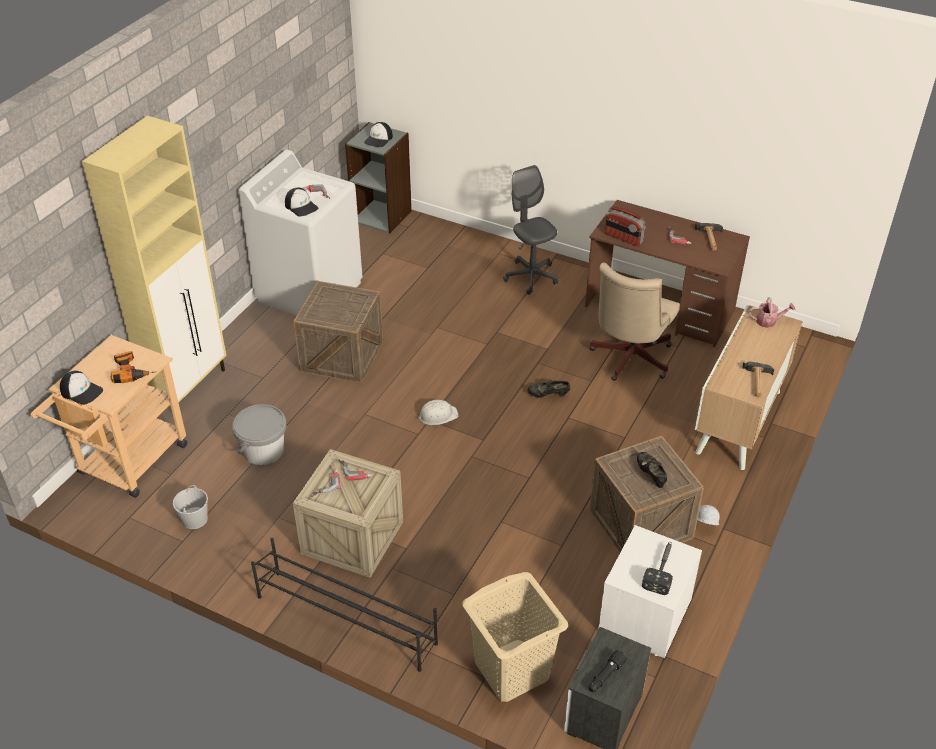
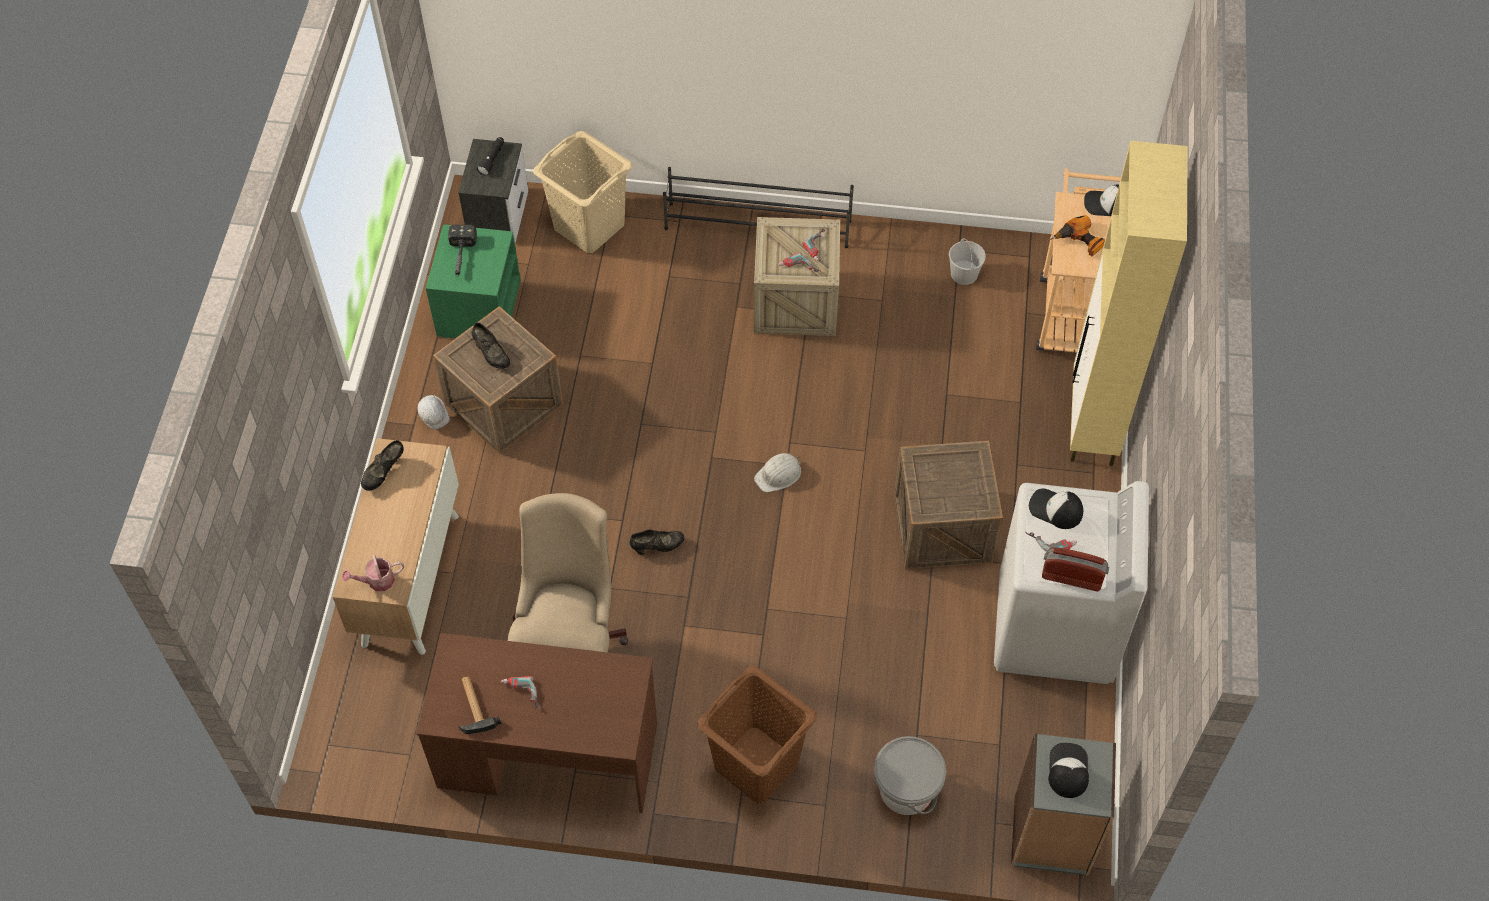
camera: 160 degrees right, 15 degrees up
(263, 450) = (949, 369): grey bucket -> grey bucket (906, 790)
(531, 277) = (756, 765): grey office chair -> brown laundry basket
(623, 238) = (602, 667): radio -> radio (1071, 578)
(645, 616) = (478, 308): white nightstand -> green nightstand
(758, 382) = (384, 472): hammer -> black shoe

